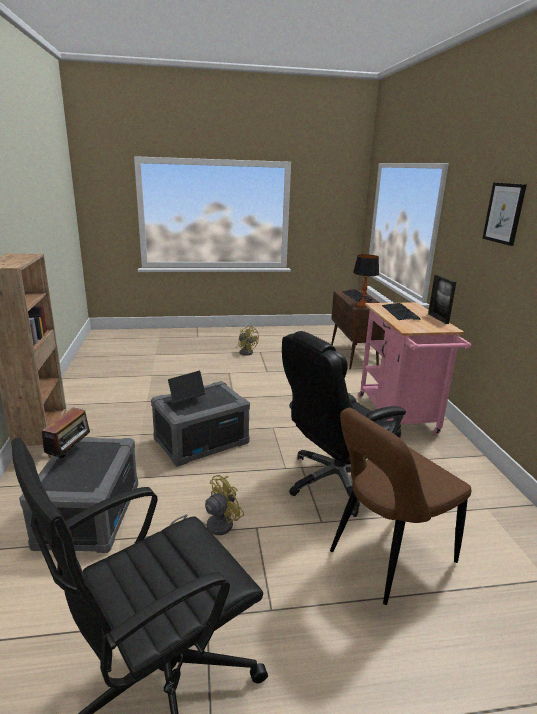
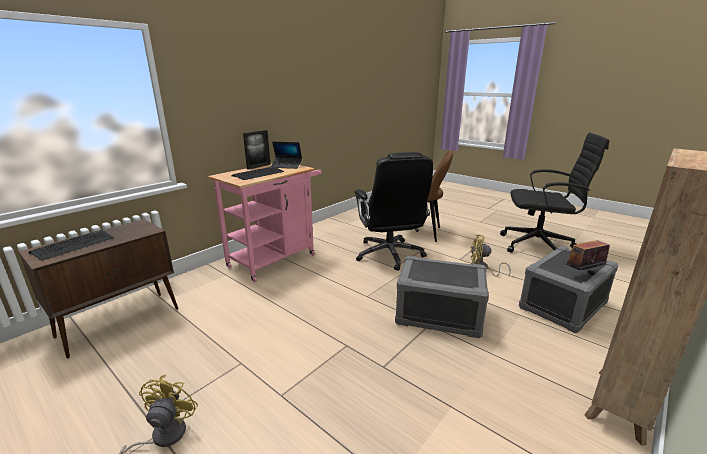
camera: 130 degrees left, 0 degrees up
(184, 402) = (460, 276): laptop -> laptop (286, 166)
(334, 481) = (389, 255): black office chair -> black office chair turned 60 degrees clockwise
(362, 305) = (139, 231): table lamp -> none
(504, 213) = (255, 72): picture -> none

